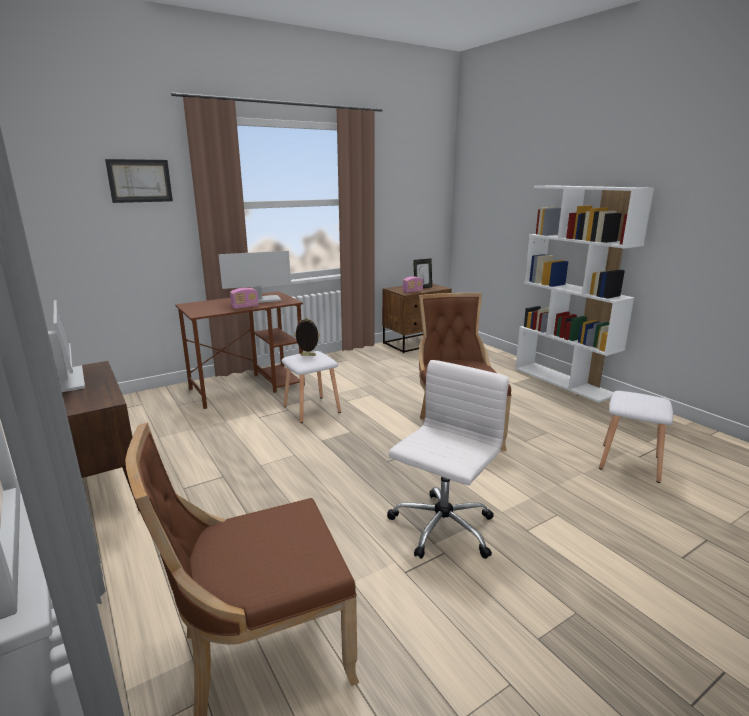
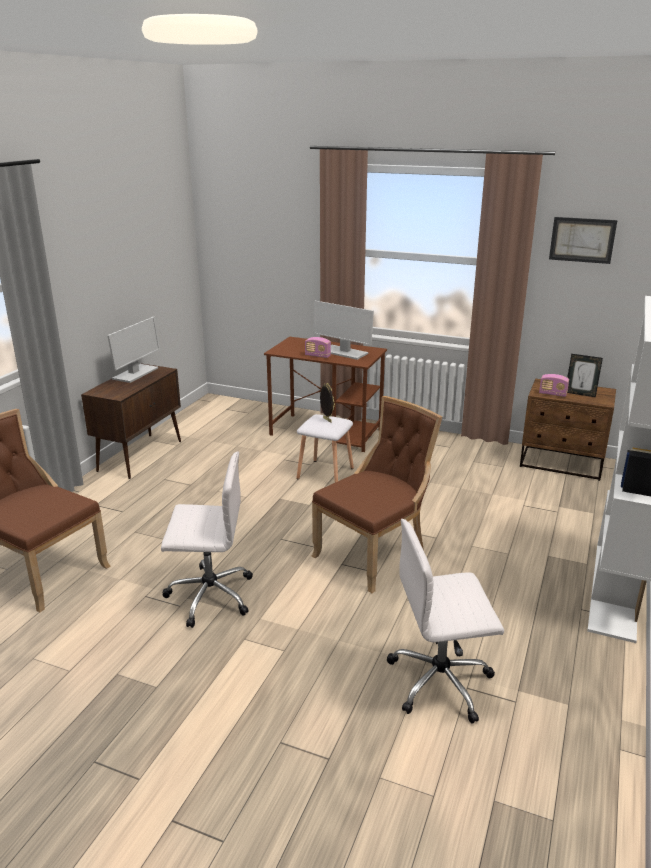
camera: 55 degrees right, 5 degrees up
(140, 181) = (285, 222): picture -> picture (582, 240)
(628, 462) = (441, 681): white stool -> white office chair

